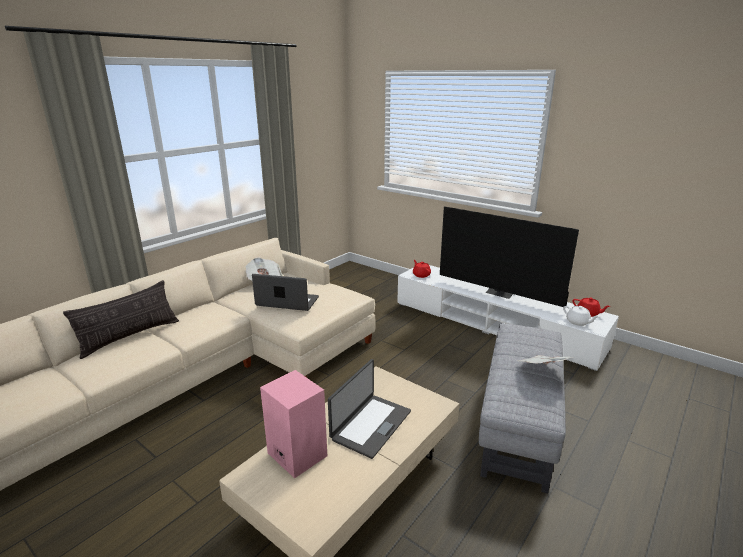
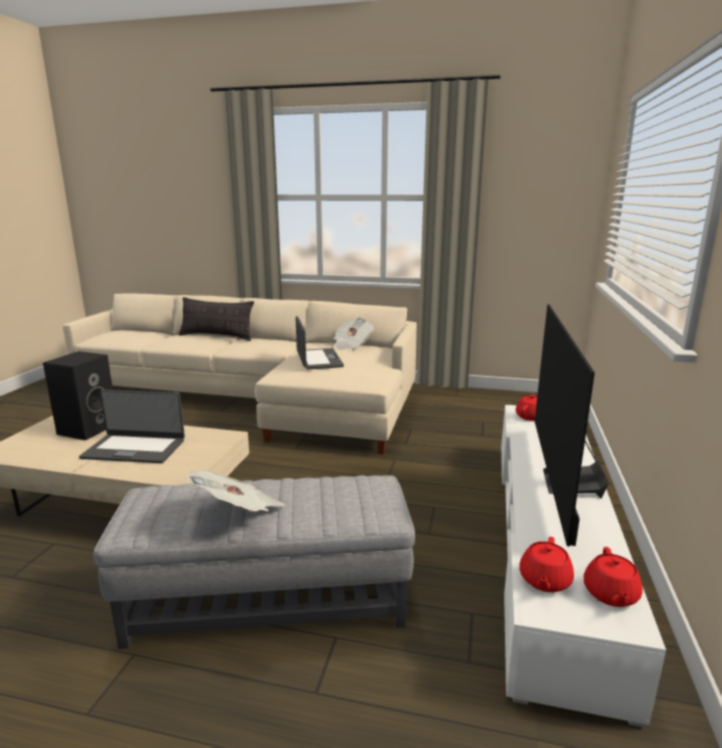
camera: 65 degrees right, 5 degrees down
(295, 454) = (88, 428): pink speaker -> black speaker
(578, 322) = (544, 581): white teapot -> red teapot

